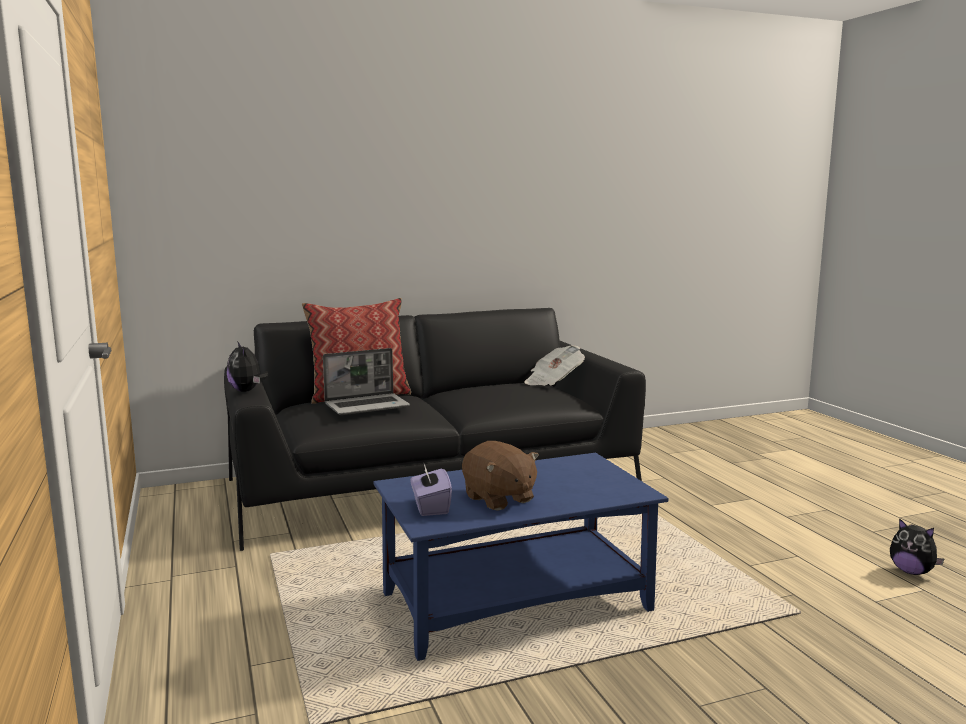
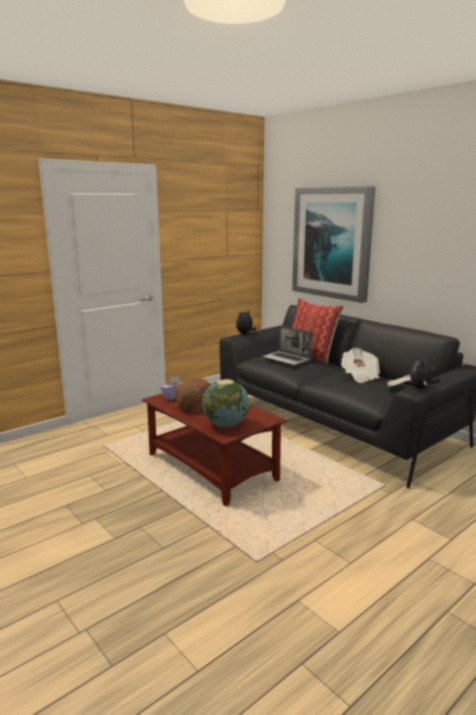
camera: 70 degrees right, 5 degrees up
(307, 204) = (332, 243): none -> picture
(491, 388) = (359, 376): none -> newspaper
(517, 602) = (212, 467): blue coffee table -> brown coffee table
(597, 487) = (226, 425): none -> globe
(911, 572) = (371, 628): plush toy -> plush toy (421, 388)

